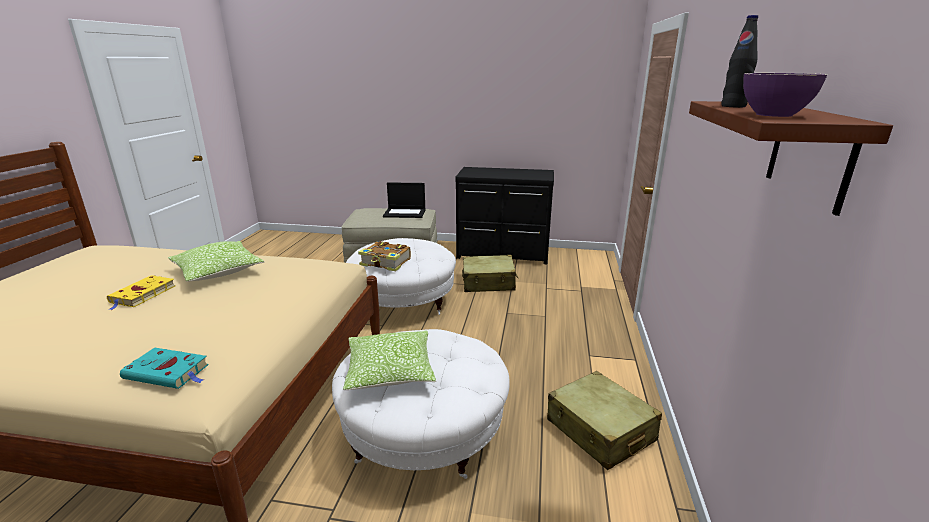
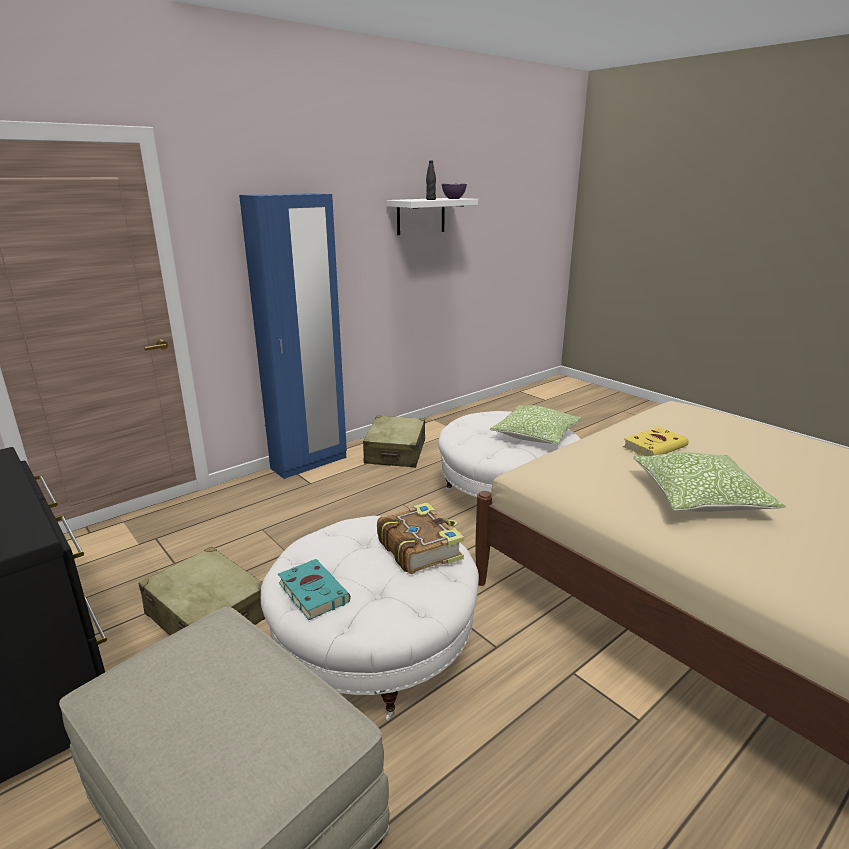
camera: 140 degrees left, 0 degrees up
(142, 295) = (788, 488): yellow book -> yellow book (655, 446)
(169, 372) = (705, 412): turquoise book -> turquoise book (312, 591)
(405, 213) = (184, 681): laptop -> none
(632, 372) = (309, 463): none -> blue wardrobe
(810, 153) = (421, 216): brown shelf -> white shelf

